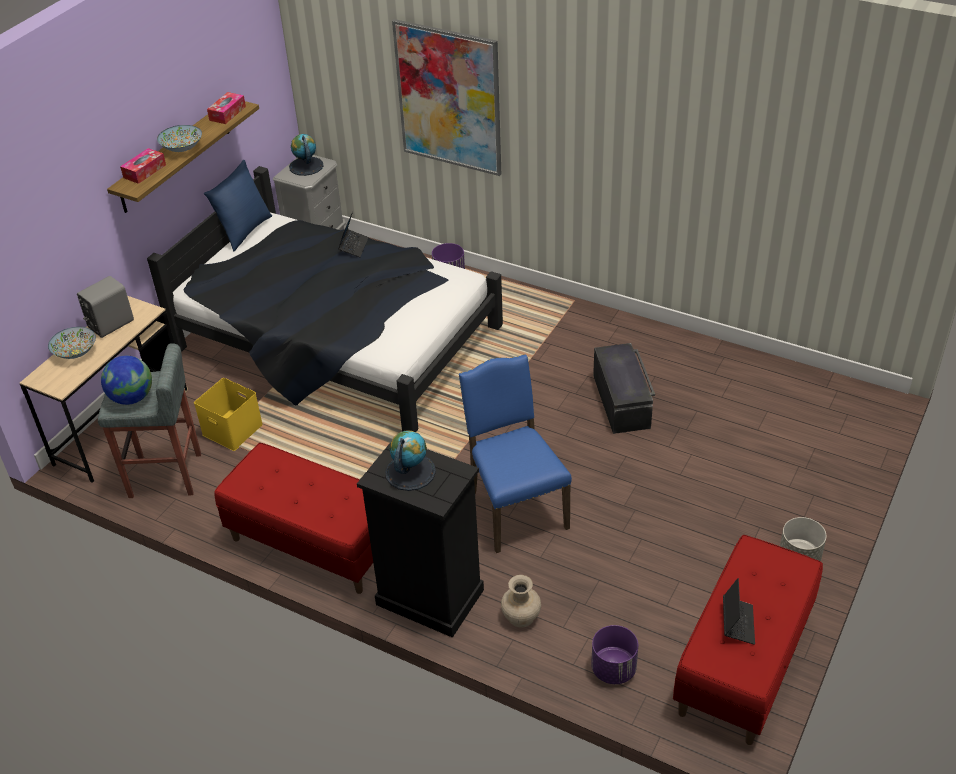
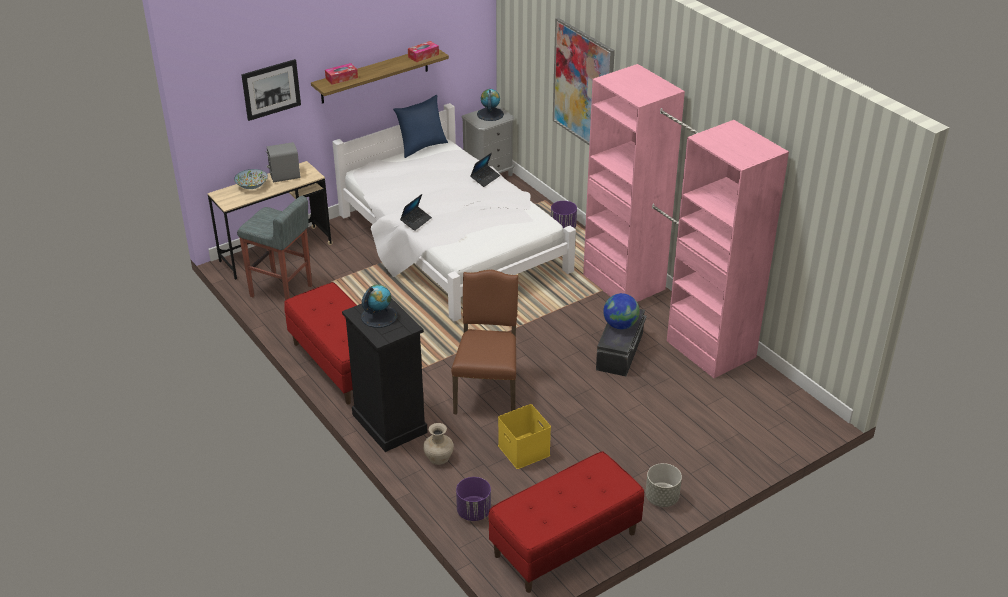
camera: 25 degrees right, 5 degrees down
(63, 214) = (271, 89): none -> picture
(132, 398) = (265, 224): globe -> globe (620, 325)
(182, 148) = (376, 70): bowl -> none
(234, 429) = (343, 278): yellow storage box -> yellow storage box (525, 450)
(338, 341) = (452, 245): black bed -> white bed
(515, 508) = (487, 392): blue chair -> brown chair
(637, 340) = (666, 315): none -> pink wardrobe
(737, 623) = (550, 500): laptop -> laptop (416, 221)

